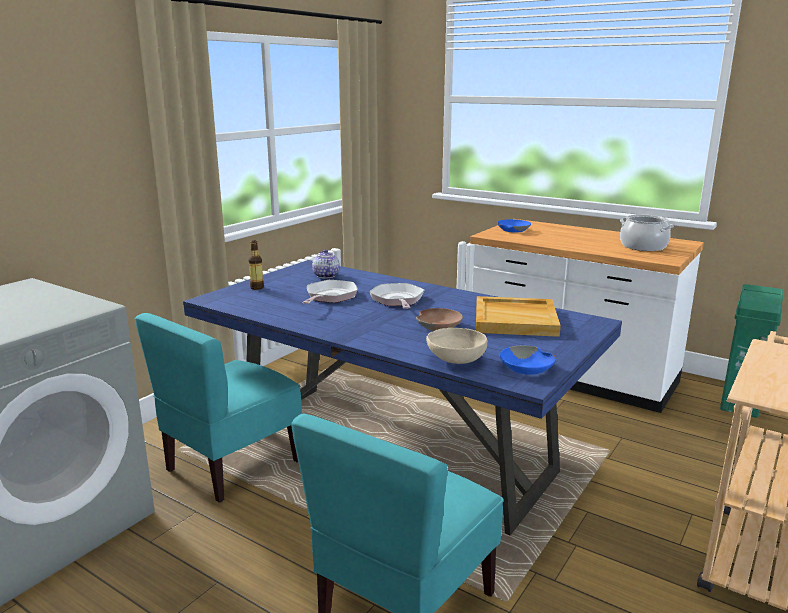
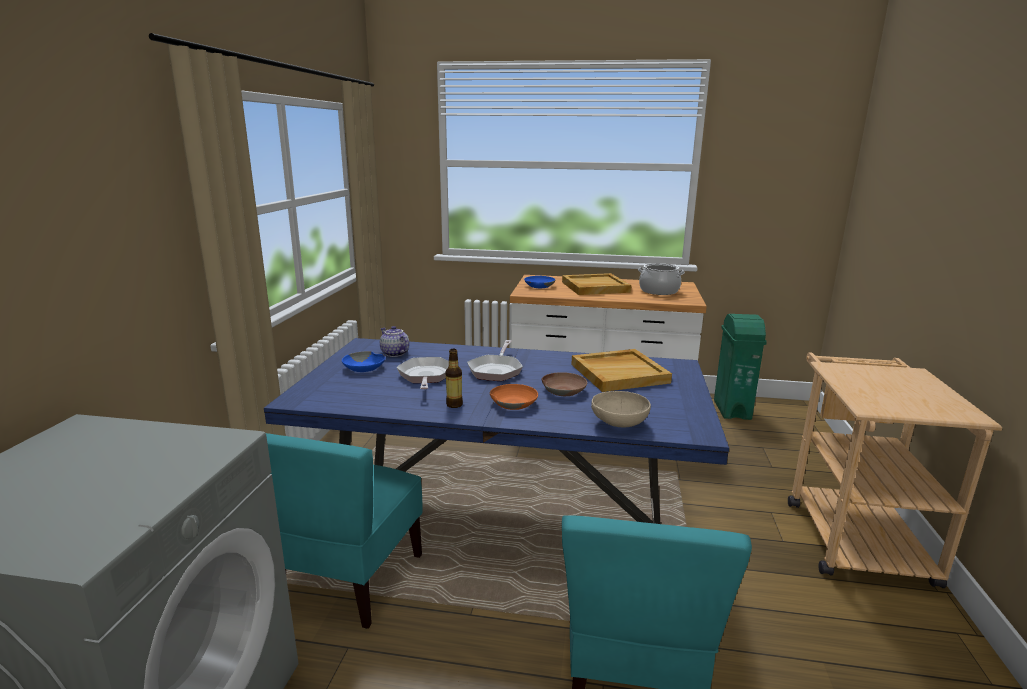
camera: 25 degrees left, 0 degrees up
(257, 287) = (335, 378): bottle -> bottle (454, 405)
(379, 328) = (513, 403): none -> orange bowl
(397, 300) = (496, 370): frying pan -> frying pan turned 135 degrees counterclockwise
(527, 368) = (683, 419): blue bowl -> blue bowl (364, 368)
(573, 236) = (594, 287): none -> beige tray

